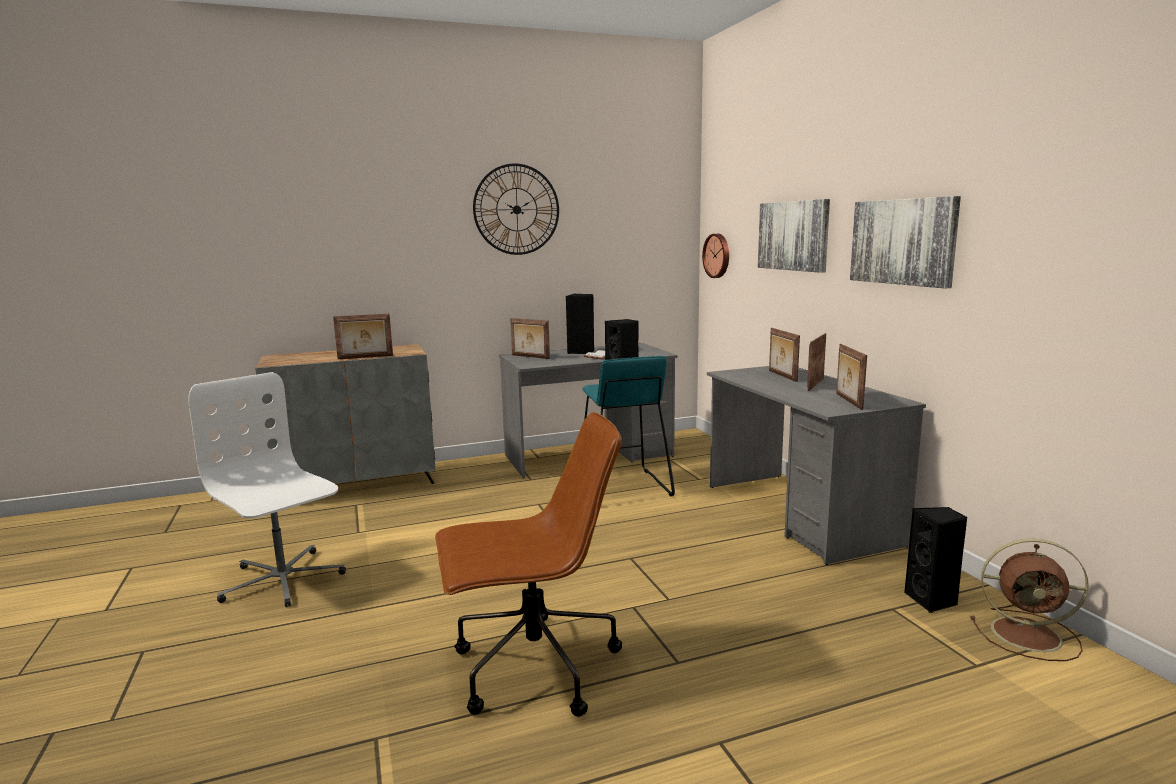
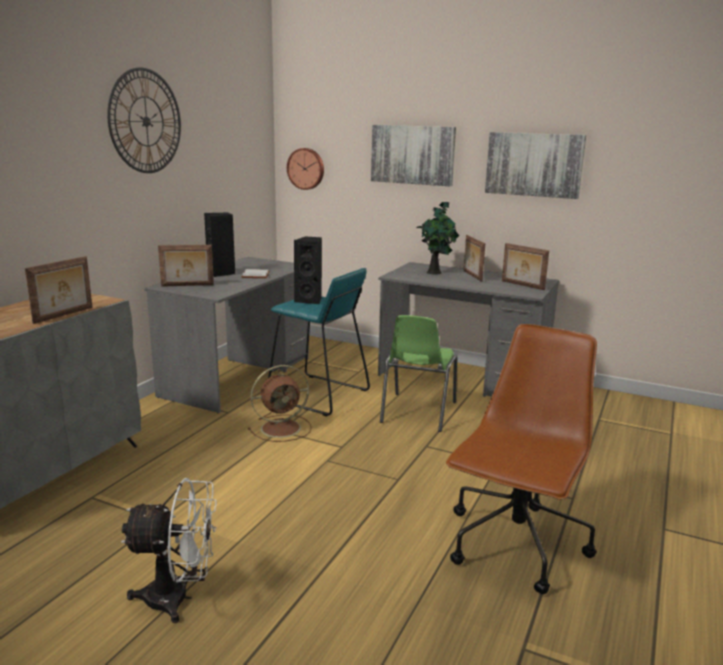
camera: 45 degrees left, 5 degrees up
(282, 580) = (178, 598): white office chair -> white fan
(682, 529) = (417, 412): none -> green chair
(781, 376) = (435, 272): picture frame -> potted plant
(932, 601) = (605, 408): black speaker -> none
(1029, 635) = (661, 410): brown fan -> brown fan (282, 428)

